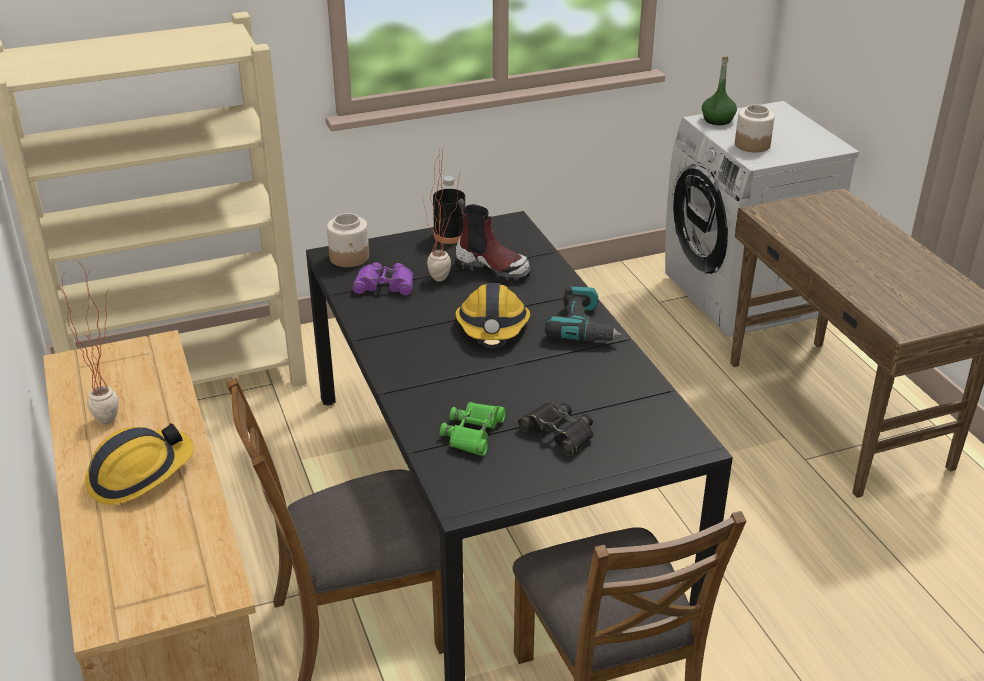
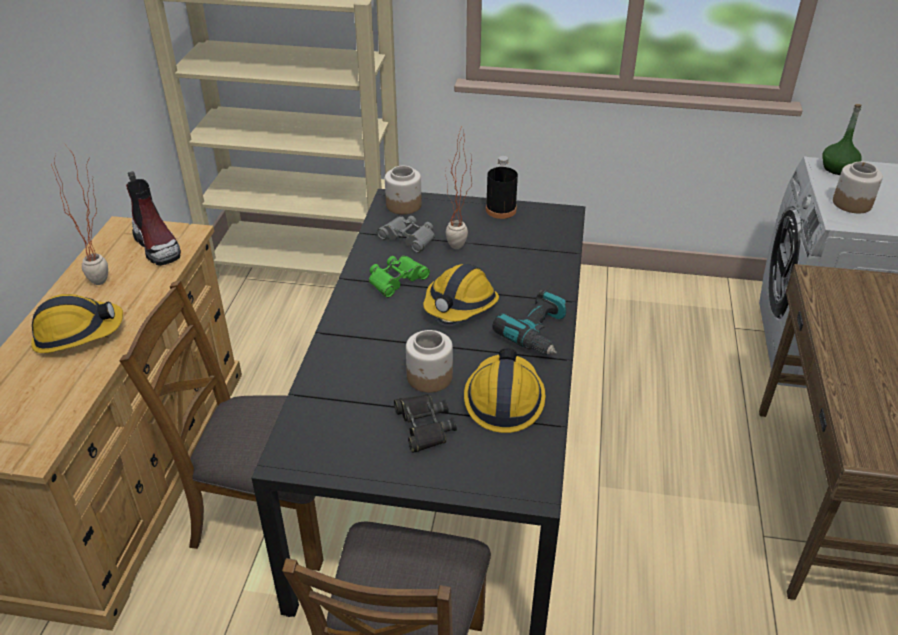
camera: 30 degrees right, 5 degrees up
(384, 285) = (408, 238): purple binoculars -> grey binoculars
(473, 433) = (355, 397): green binoculars -> green binoculars (396, 280)
(492, 269) = (508, 252): boot -> boot (158, 246)
(525, 393) = (429, 377): none -> jar
(605, 388) = (504, 399): none -> hard hat

